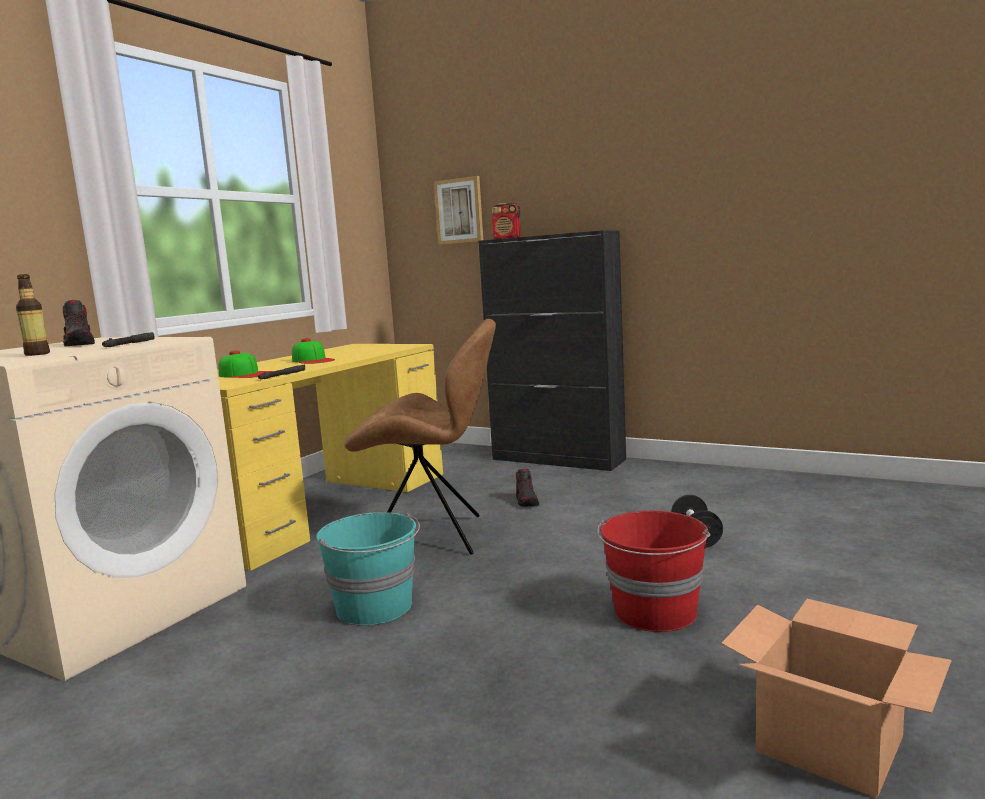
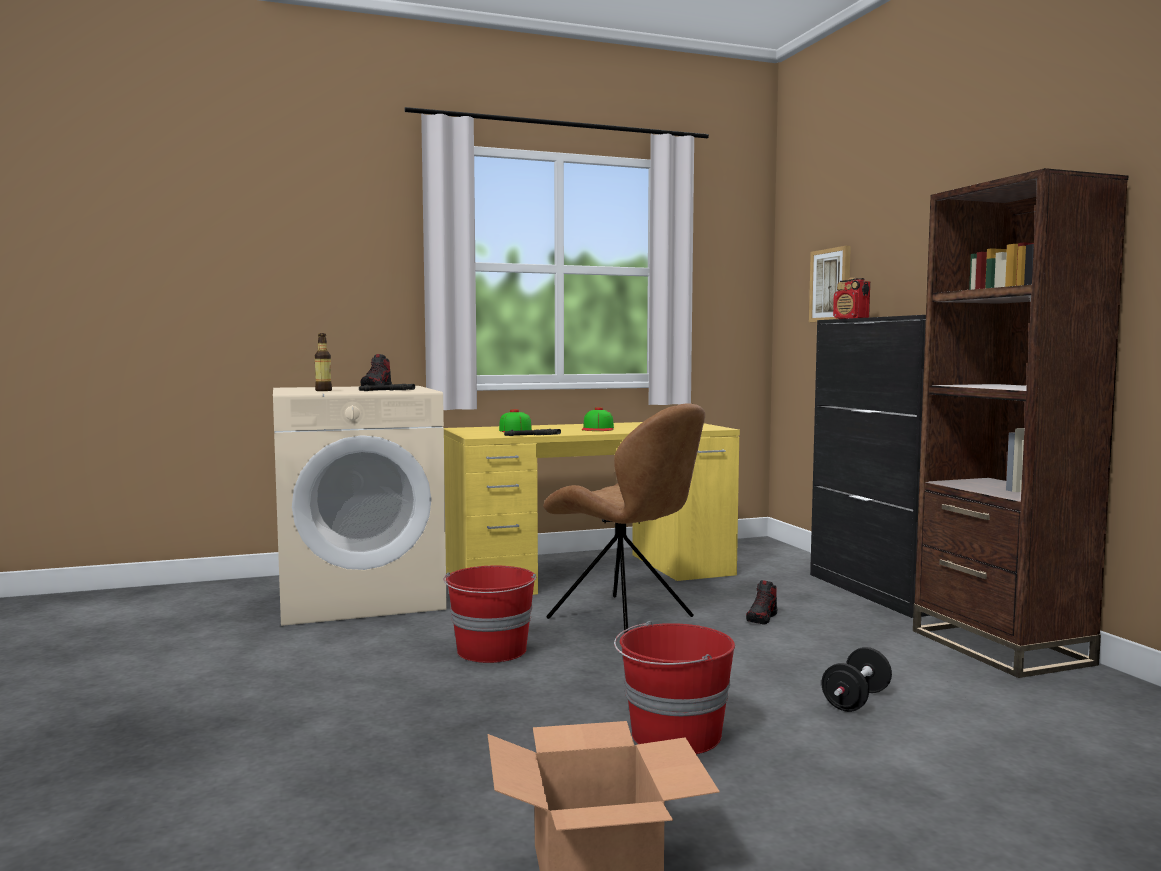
camera: 40 degrees right, 5 degrees down
(375, 607) = (492, 651): turquoise bucket -> red bucket
(691, 474) = (1000, 647): none -> brown bookcase

